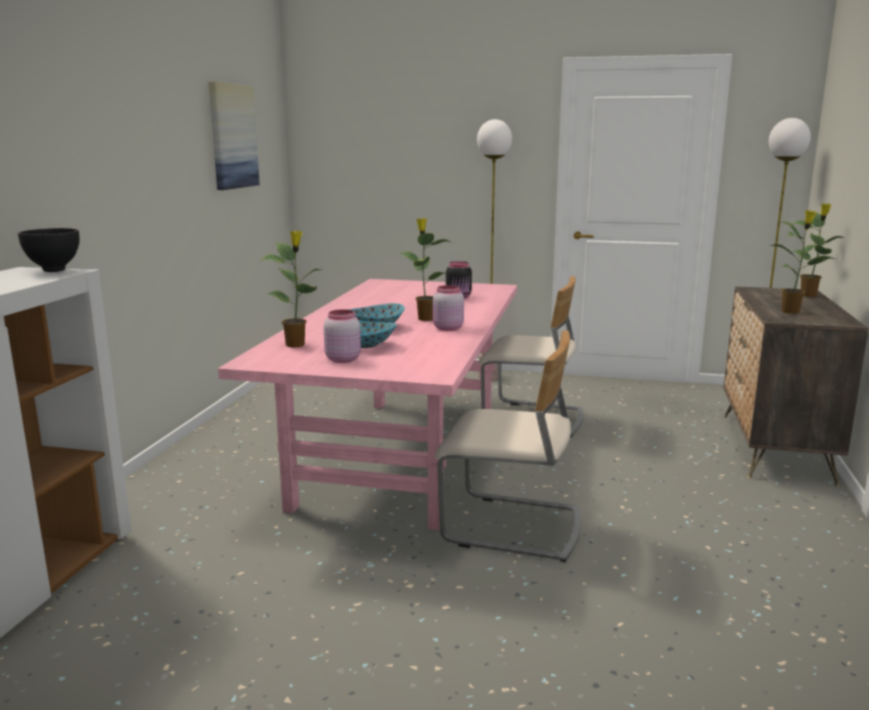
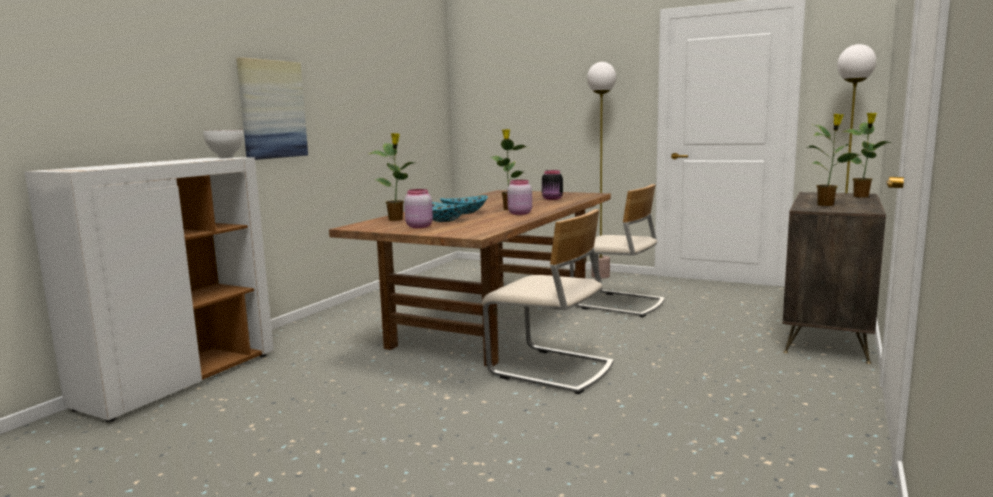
camera: 15 degrees right, 5 degrees down
(54, 270) = (226, 157): black bowl -> white bowl
(232, 136) = (398, 82): picture -> picture (272, 109)
(402, 456) = (494, 321): pink dining table -> brown dining table

